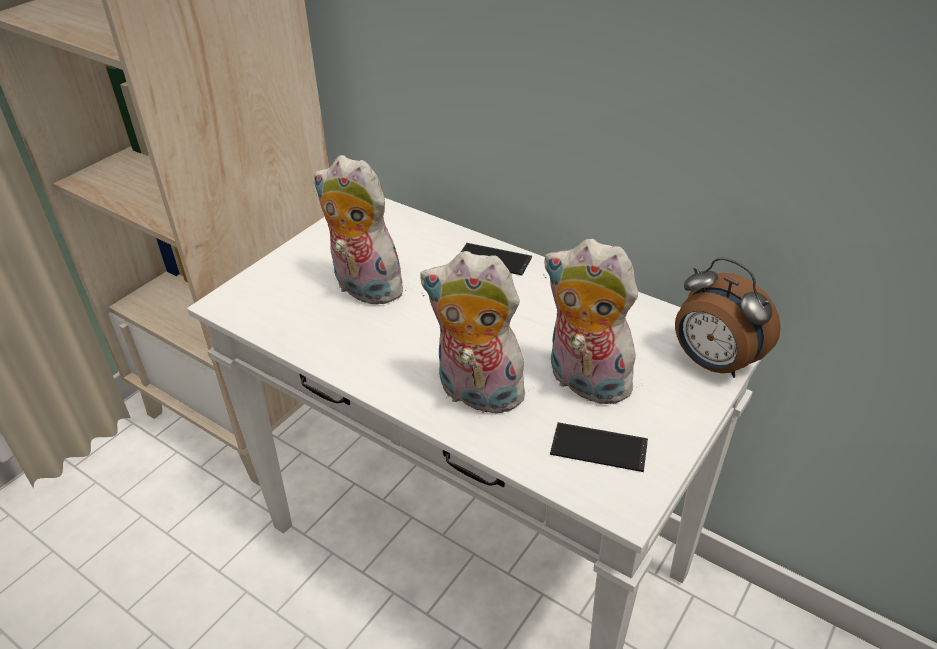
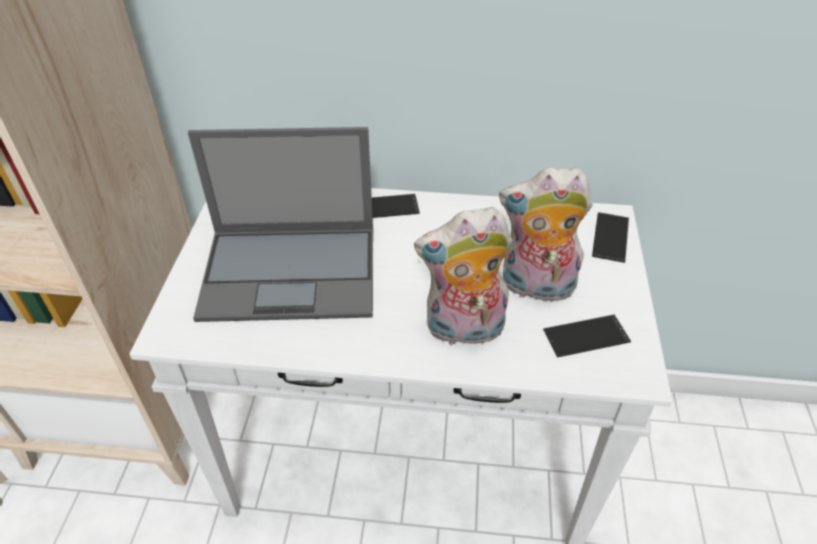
camera: 30 degrees left, 5 degrees up
(363, 289) = (292, 272): plush toy -> laptop
(713, 363) = (610, 237): alarm clock -> phone

